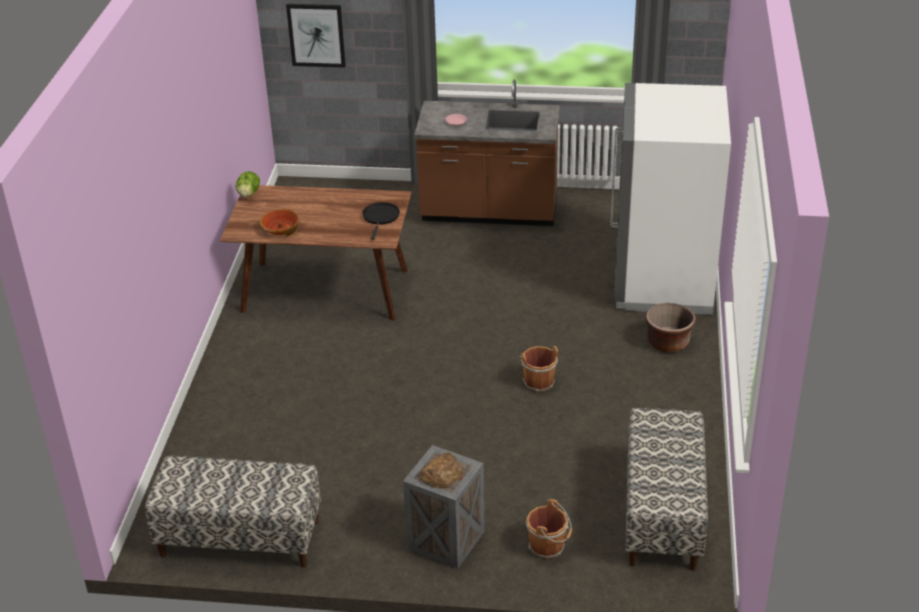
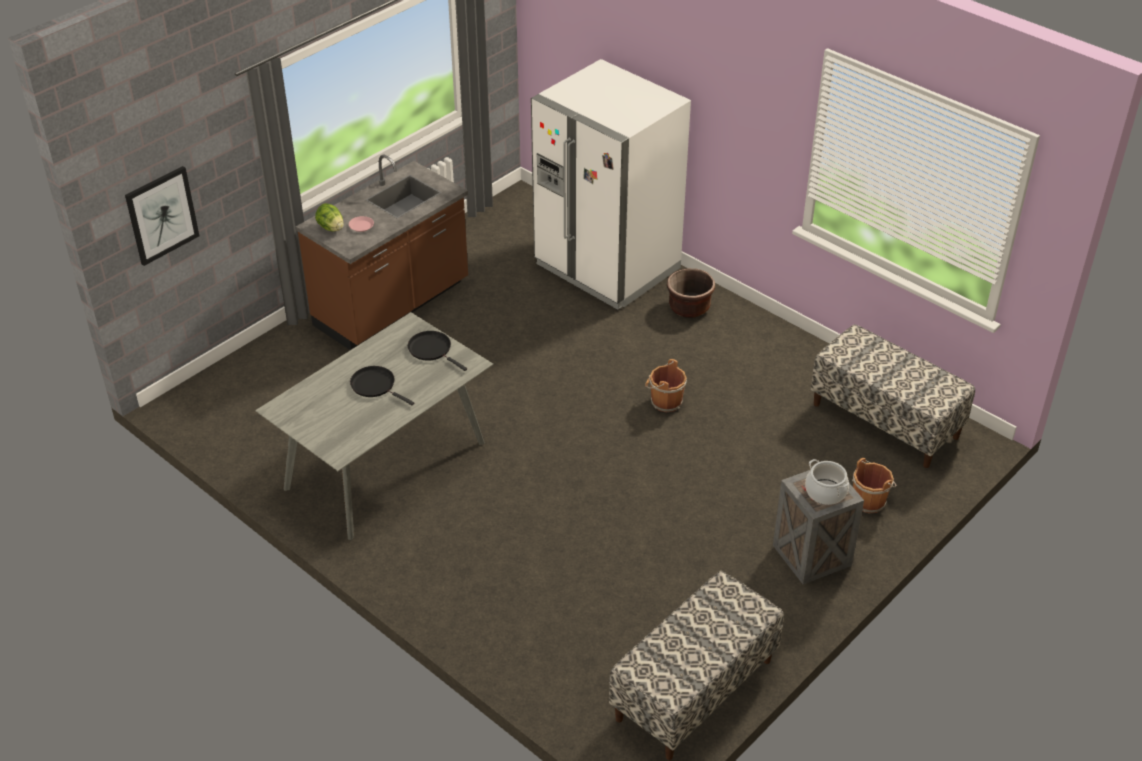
camera: 55 degrees left, 5 degrees up
(248, 194) = (278, 415): lettuce -> lettuce (331, 228)
(280, 229) = (371, 421): bowl -> none
(317, 214) = (375, 385): none -> black frying pan
(326, 290) = (385, 464): brown dining table -> grey dining table
(442, 474) = (825, 492): bread -> cooking pot

